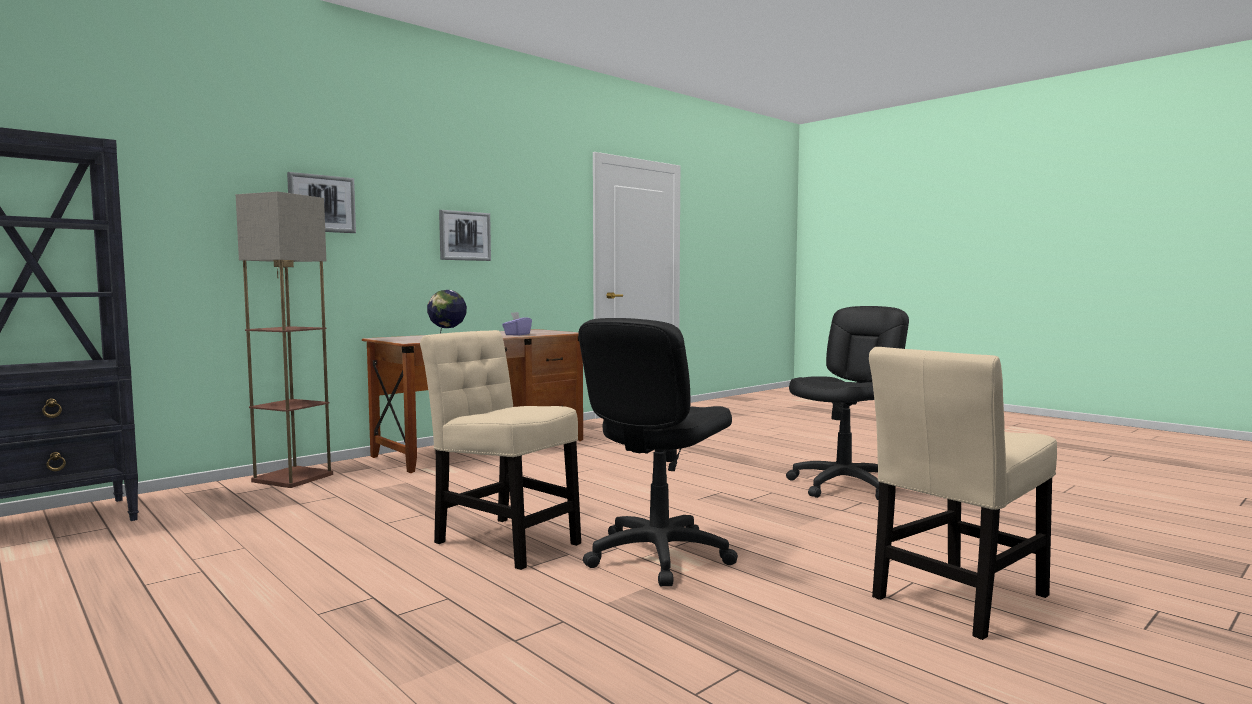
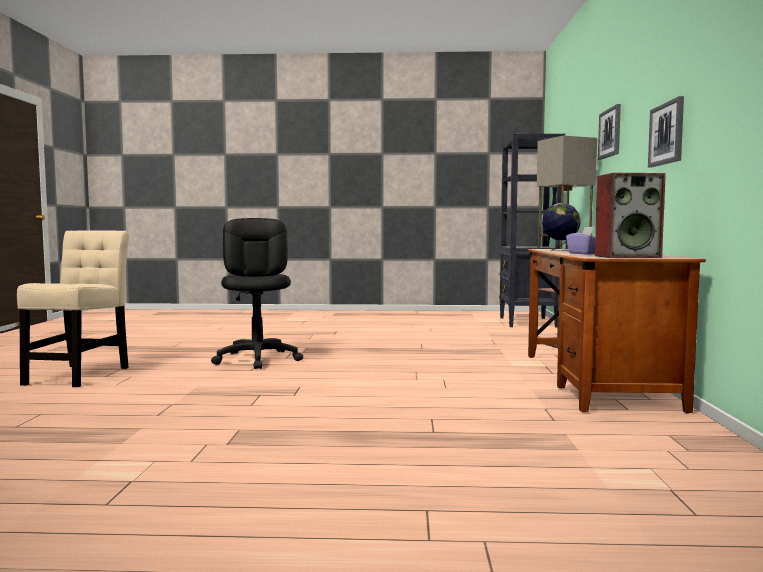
camera: 135 degrees right, 0 degrees up
(503, 541) = (346, 349): beige chair -> none
(550, 331) = (627, 257): none -> speaker
(844, 486) = (186, 428): black office chair -> none

